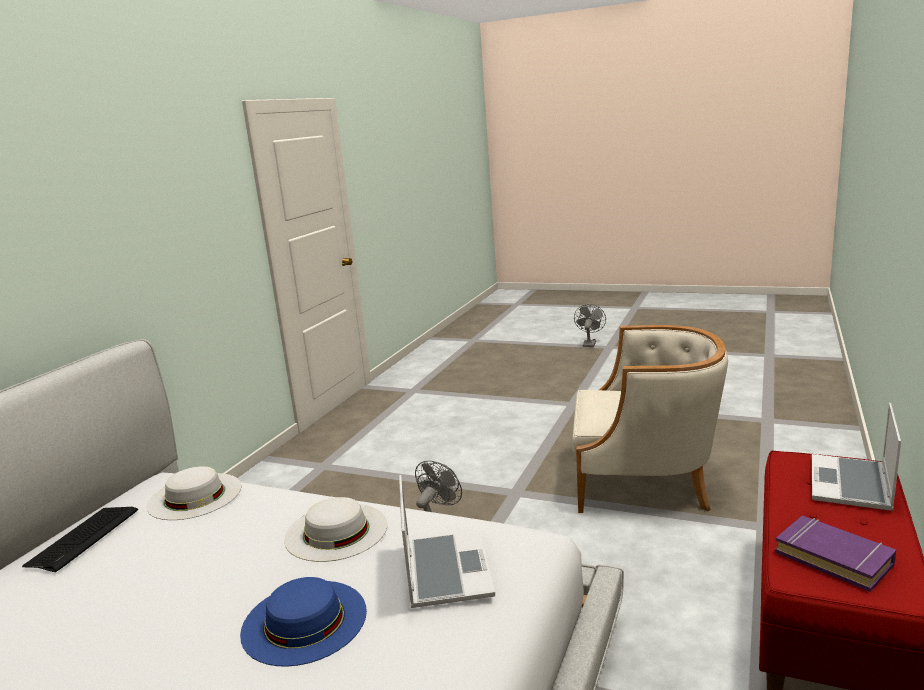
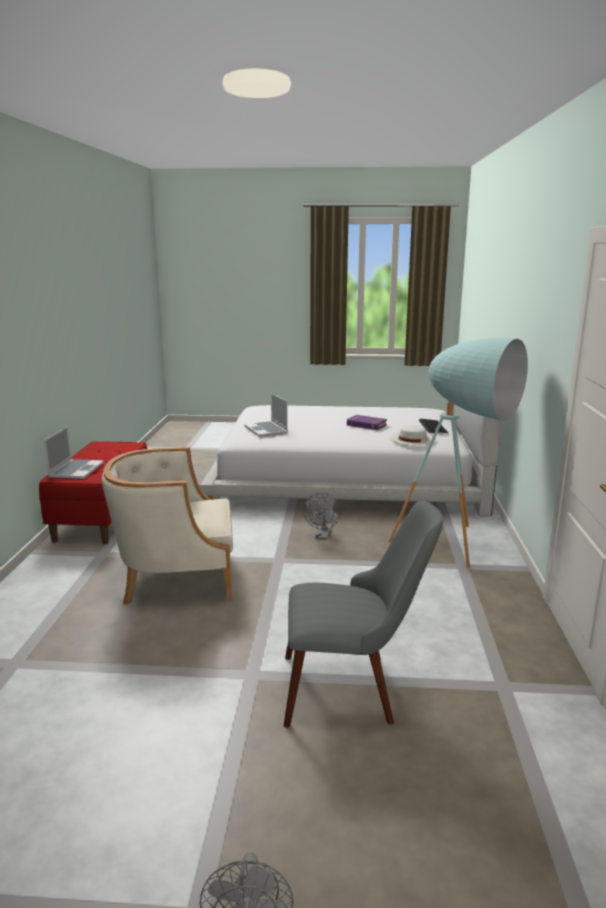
camera: 160 degrees right, 0 degrees up
(299, 484) = (458, 550): none -> turquoise floor lamp
(304, 621) = (306, 420): blue hat -> none
(336, 531) = (323, 434): white hat -> none
(506, 394) = (354, 688): none -> grey chair
(833, 558) = (113, 449): purple book -> purple book (366, 425)

